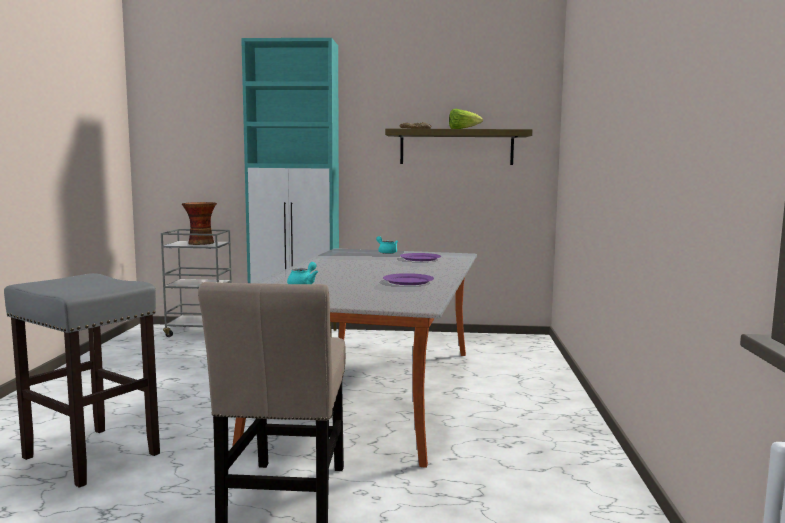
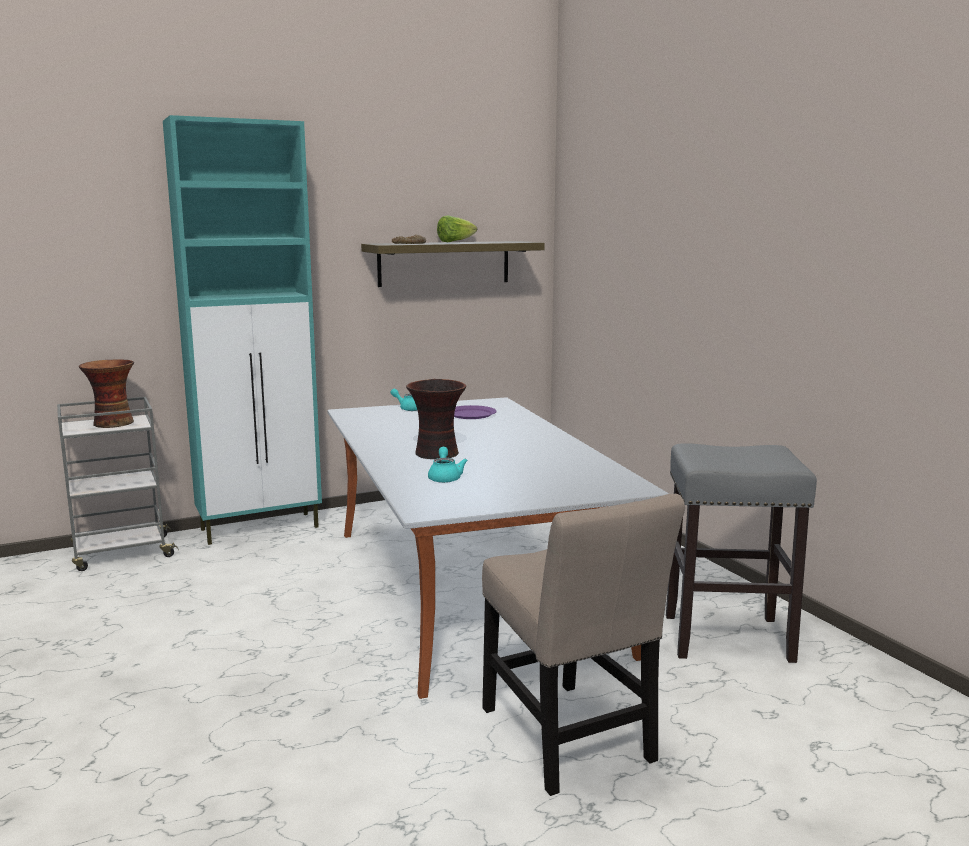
camera: 30 degrees left, 5 degrees up
(90, 455) = (260, 766): grey stool -> grey stool (726, 638)
(334, 273) = (437, 454): none -> vase
(408, 281) = (541, 453): purple plate -> none

